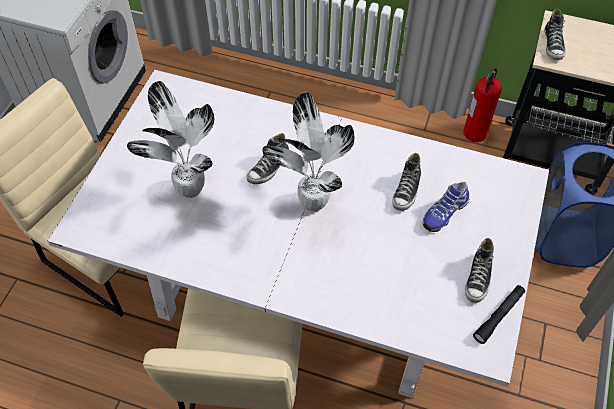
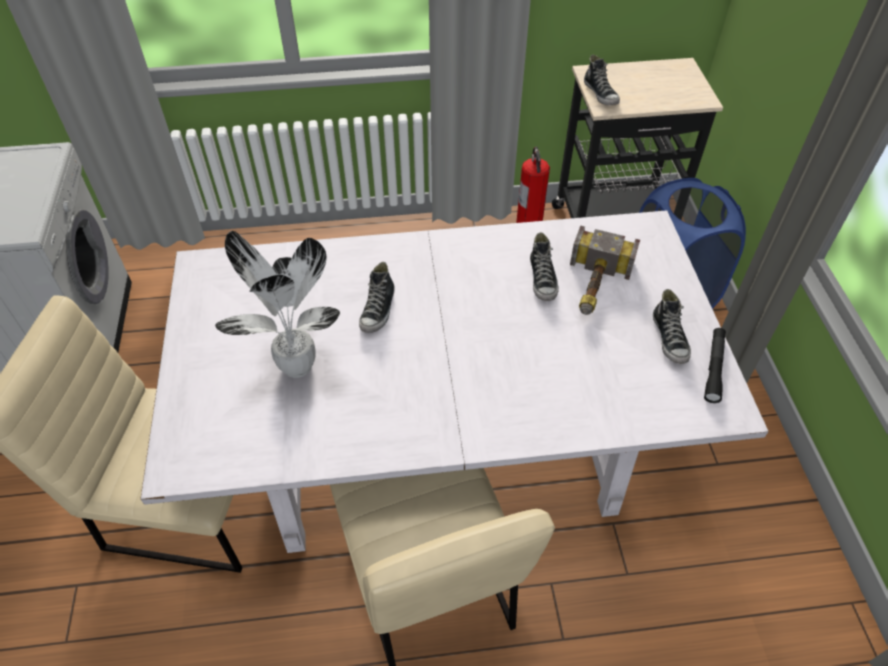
camera: 25 degrees left, 5 degrees down
(312, 204) = (450, 330): potted plant -> none
(444, 213) = (594, 287): shoe -> hammer

